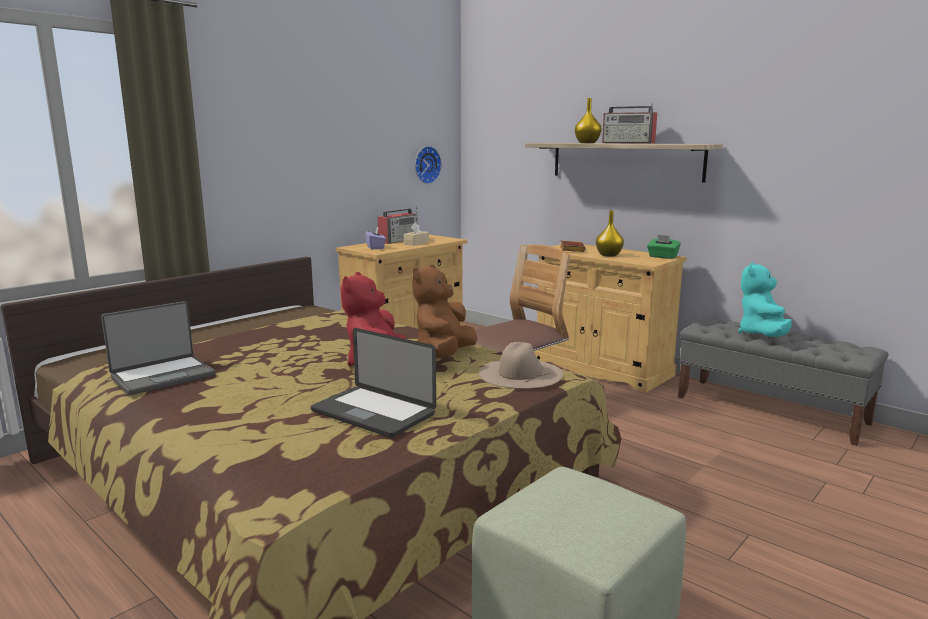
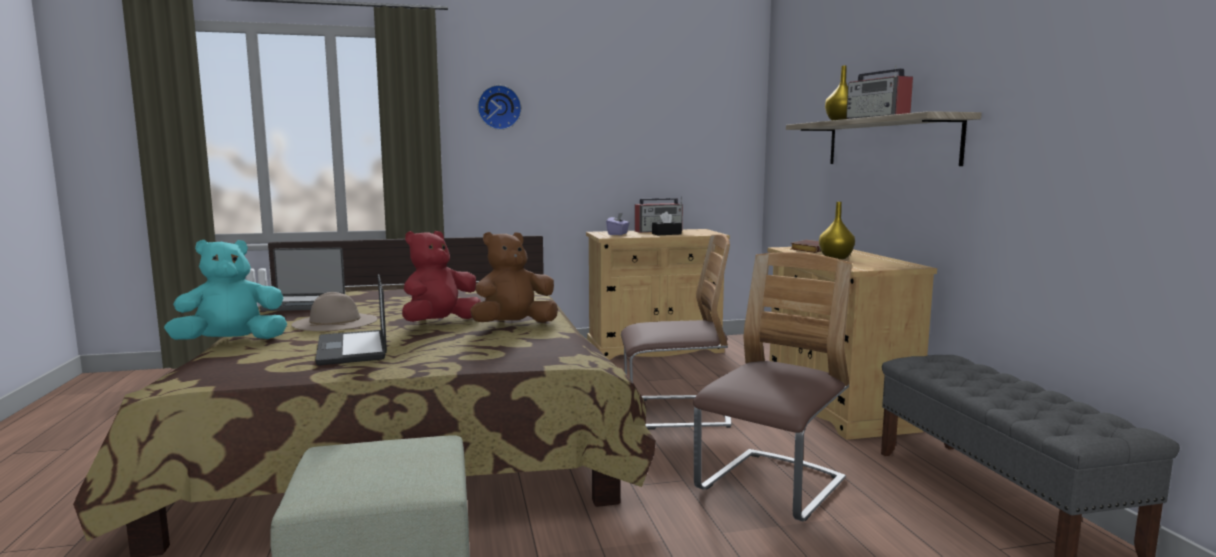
camera: 35 degrees right, 5 degrees down
(416, 243) = (666, 234): beige tissue box -> black tissue box
(426, 165) = (711, 154): wall clock -> wall clock (499, 107)
(520, 373) = (533, 349): beige hat -> beige hat (335, 322)
(660, 440) = (771, 487): none -> chair
(662, 257) = (900, 265): green tissue box -> none
(762, 335) = (985, 383): turquoise plush toy -> turquoise plush toy (231, 342)

